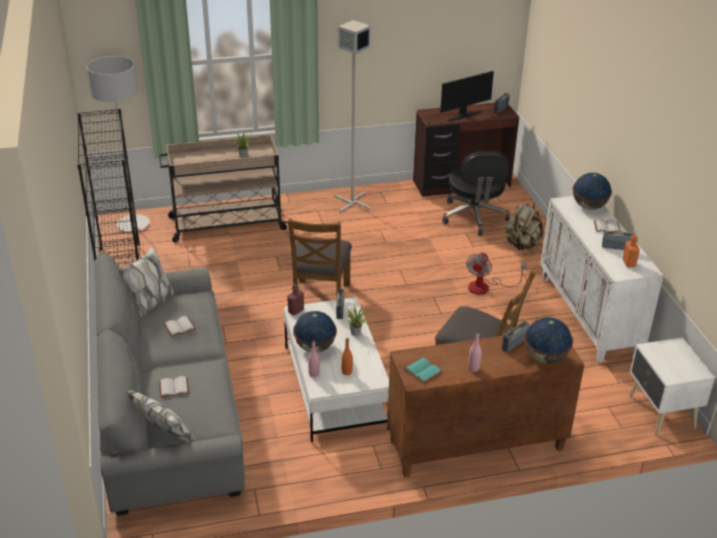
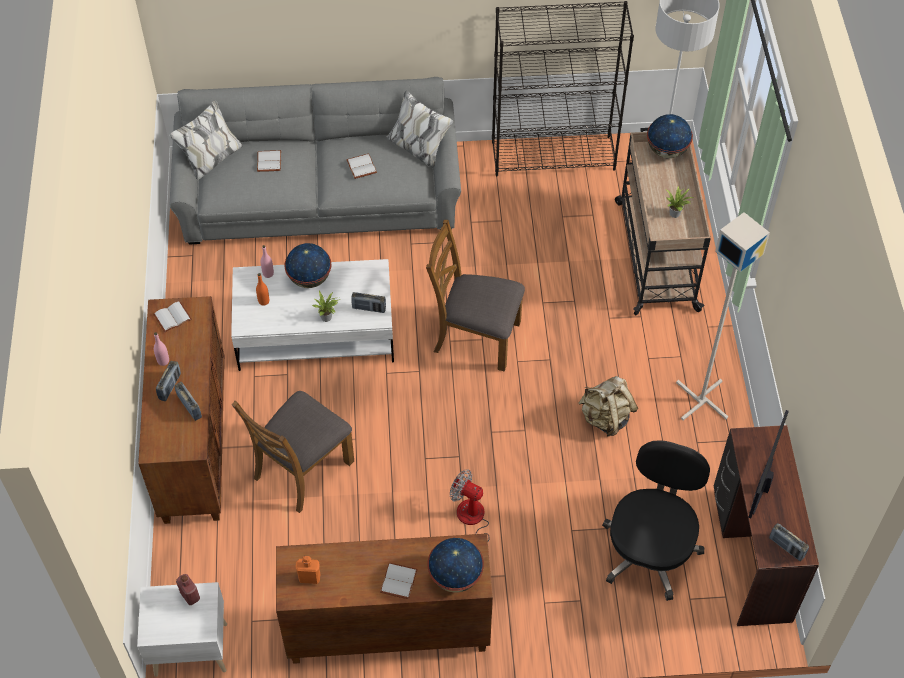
camera: 100 degrees right, 20 degrees up
(296, 311) = (377, 268): red bottle -> red bottle (190, 596)
(423, 371) = (172, 318): turquoise book -> white book
(464, 115) = (763, 486): monitor -> monitor turned 45 degrees clockwise
(474, 217) = (650, 550): black office chair -> black office chair turned 105 degrees clockwise
(522, 245) = (567, 596): beige backpack -> beige backpack (606, 418)
(545, 358) = (158, 429): globe -> globe (666, 151)
(589, 316) = (387, 631): white cabinet -> brown cabinet
(616, 248) = (347, 575): radio -> radio (170, 387)

